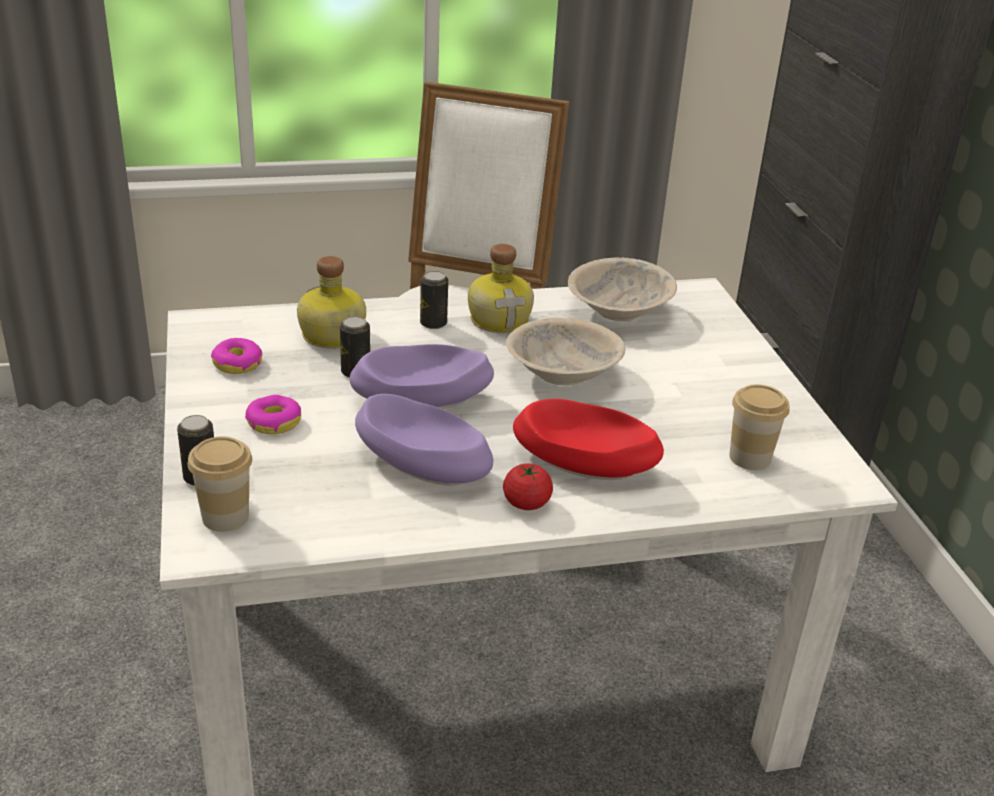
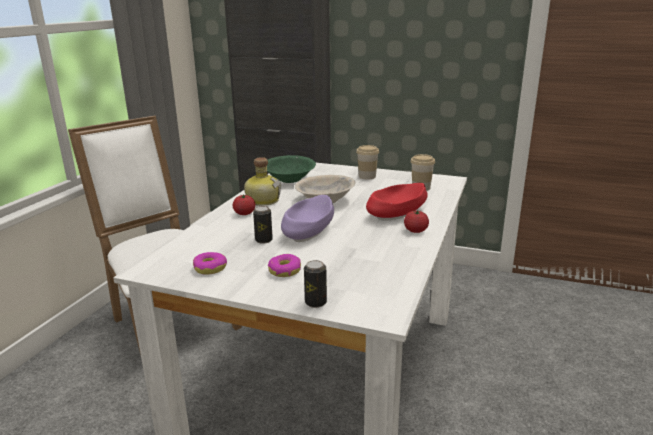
camera: 55 degrees left, 10 degrees down
(225, 517) = (361, 303): cup -> cup (367, 176)
(331, 336) = (219, 238): bottle -> none
(421, 465) = (364, 244): purple bowl -> none
(433, 323) = (244, 213): can -> tomato
(619, 311) = (289, 179): beige bowl -> green bowl

